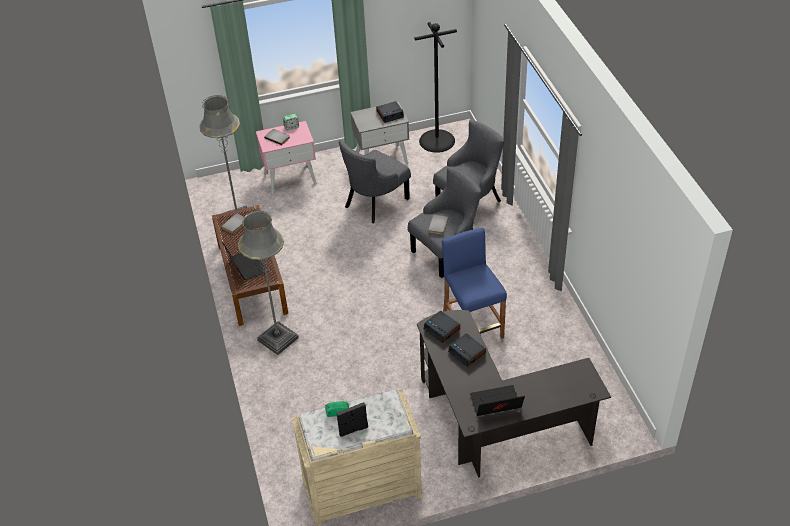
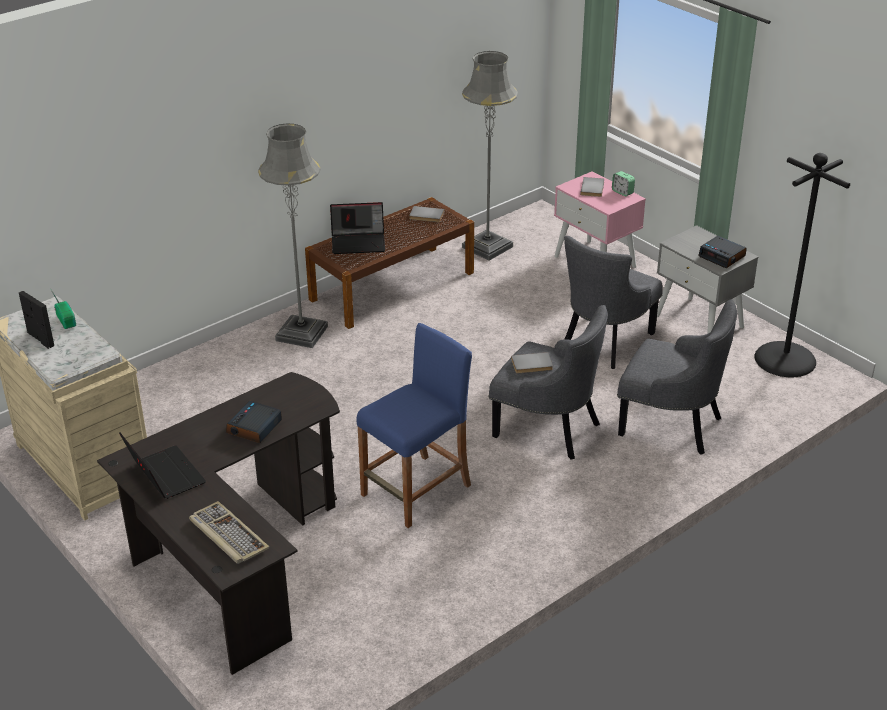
camera: 65 degrees right, 10 degrees down
(245, 265) = (359, 242): laptop -> laptop turned 45 degrees clockwise
(376, 202) = (605, 340): grey armchair -> grey armchair turned 75 degrees counterclockwise
(442, 329) = (290, 395): alarm clock -> none
(565, 385) = (227, 535): none -> keyboard

